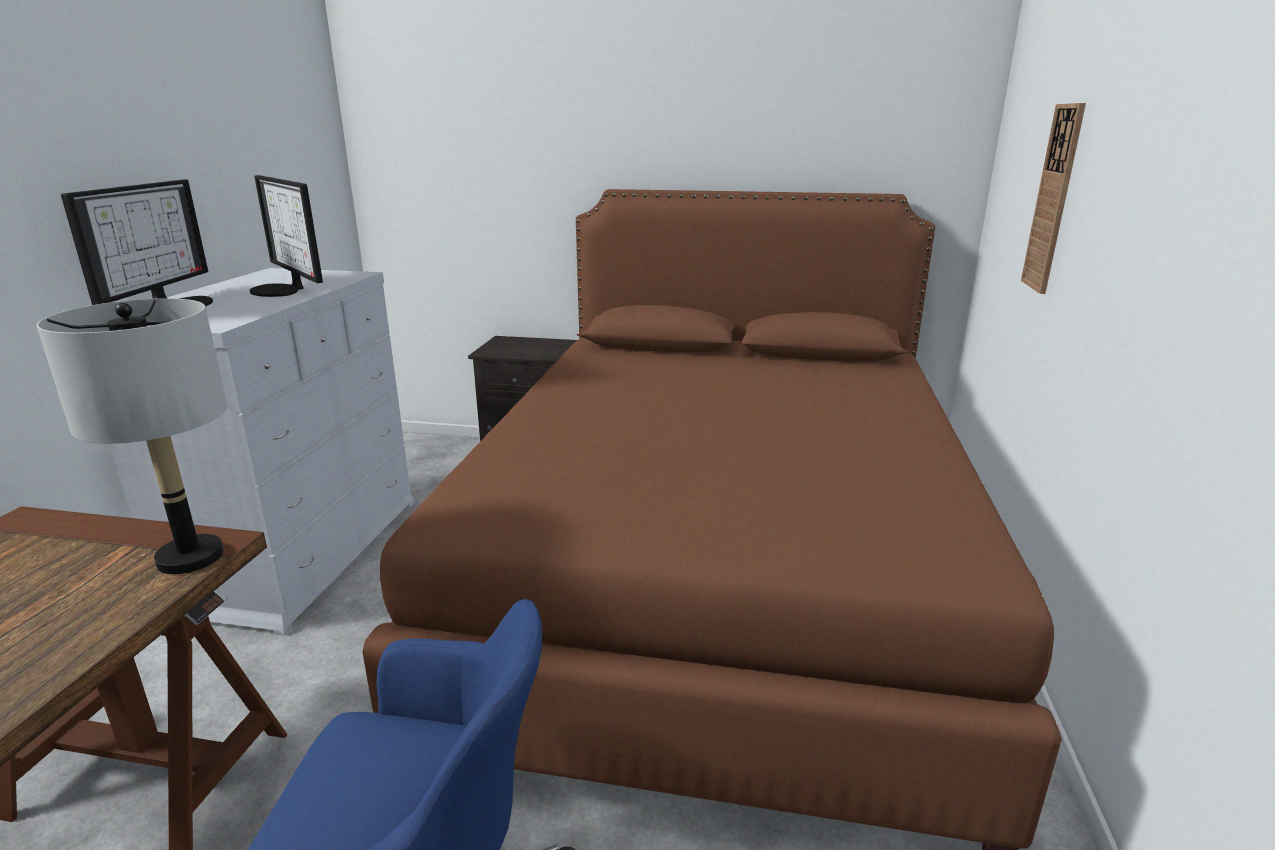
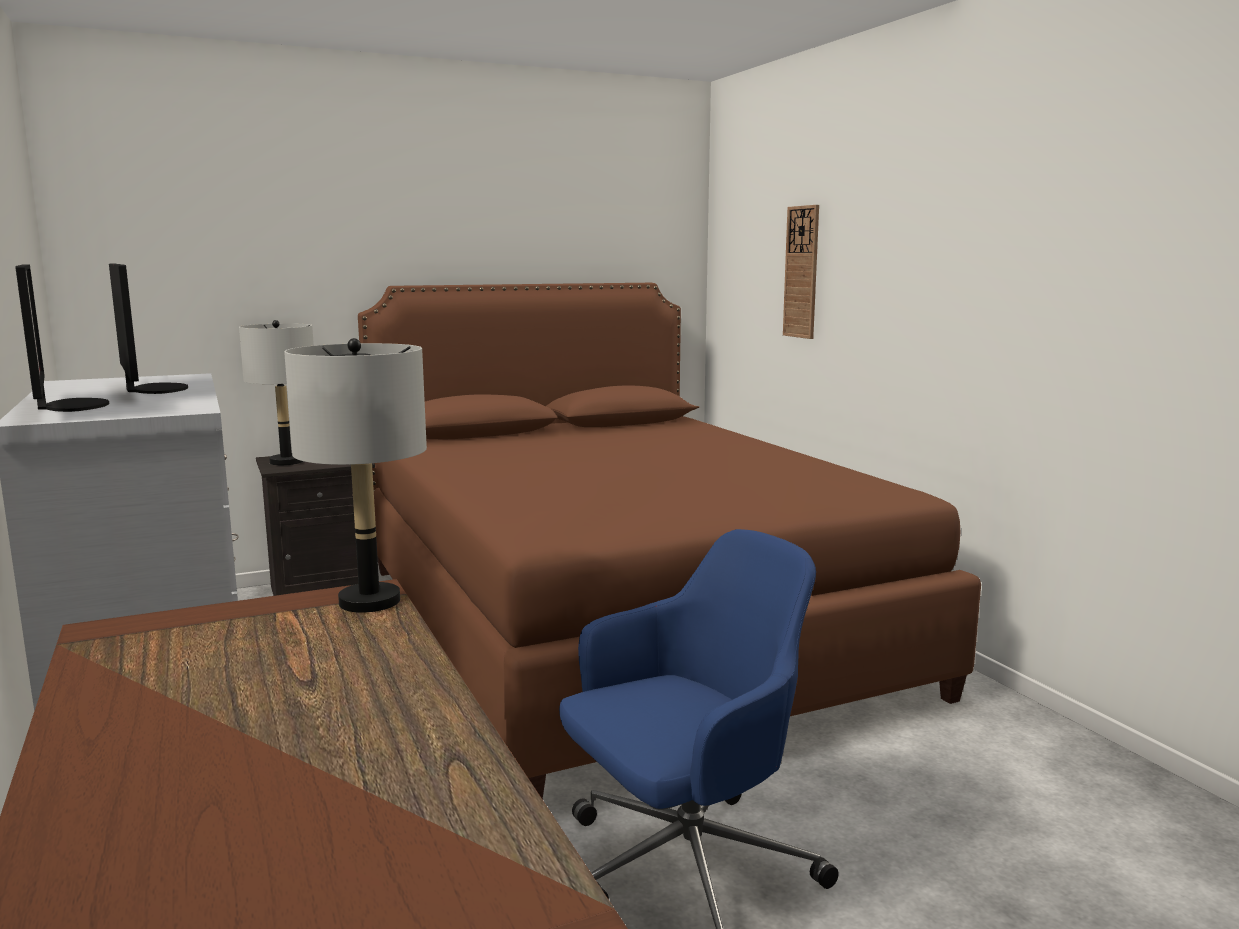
camera: 35 degrees left, 10 degrees down
(282, 290) = (150, 389): monitor -> monitor turned 135 degrees counterclockwise
(504, 345) = (286, 462): none -> grey table lamp

